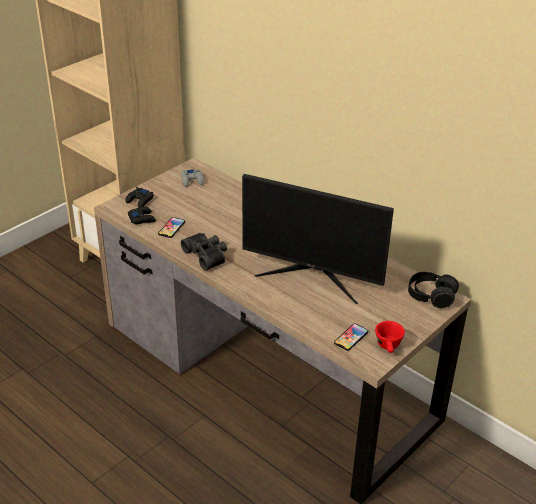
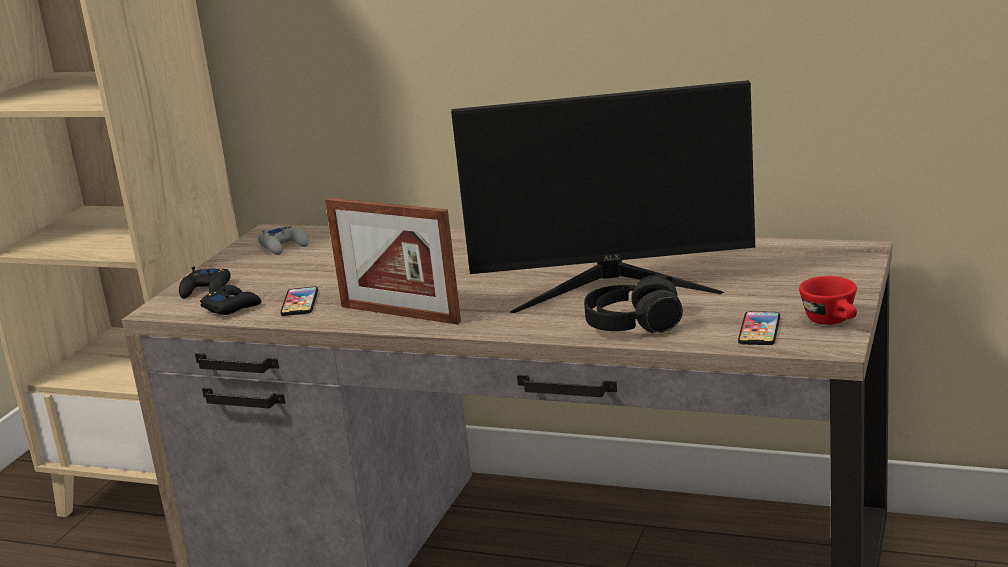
camera: 20 degrees left, 15 degrees down
(207, 255) = (399, 314): black binoculars -> picture frame
(431, 296) = (828, 254): black headphones -> black headphones (633, 324)

